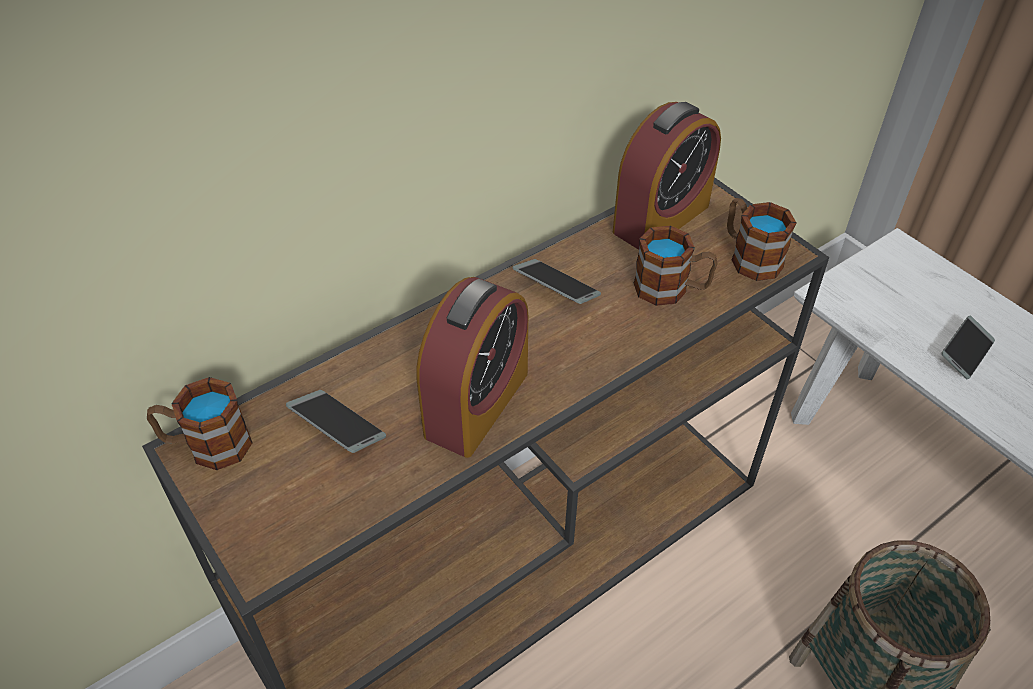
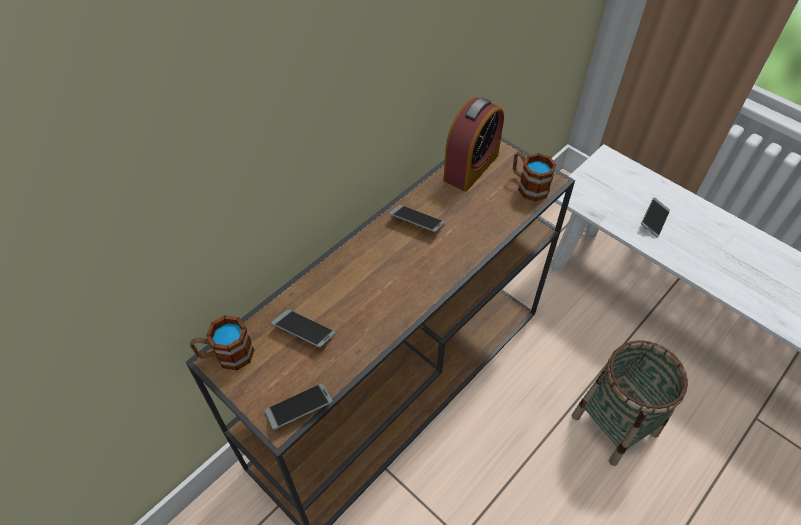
camera: 10 degrees left, 5 degrees up
(297, 545) = (299, 409): none -> phone
(477, 404) = (385, 304): alarm clock -> none
(671, 289) = (486, 213): mug -> none

